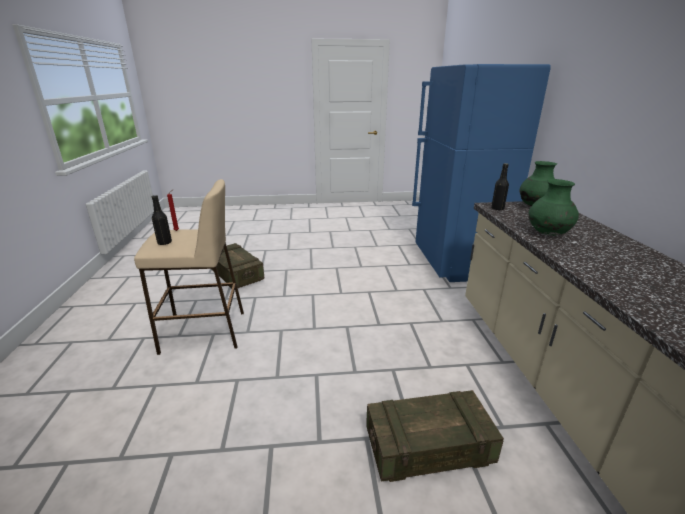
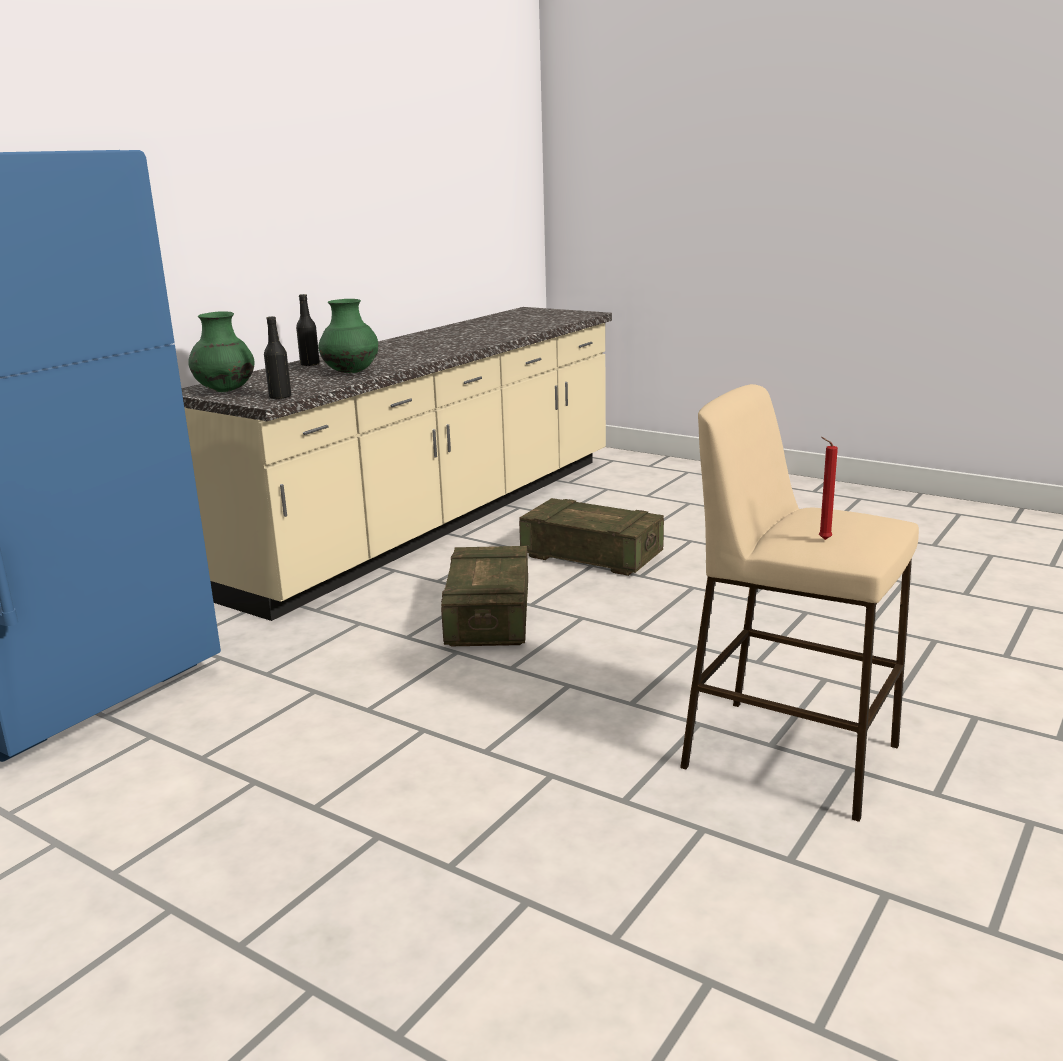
camera: 140 degrees left, 5 degrees down
(164, 243) = (854, 517): black bottle -> black bottle (310, 364)
(236, 275) = (619, 920): crate -> crate (488, 618)

